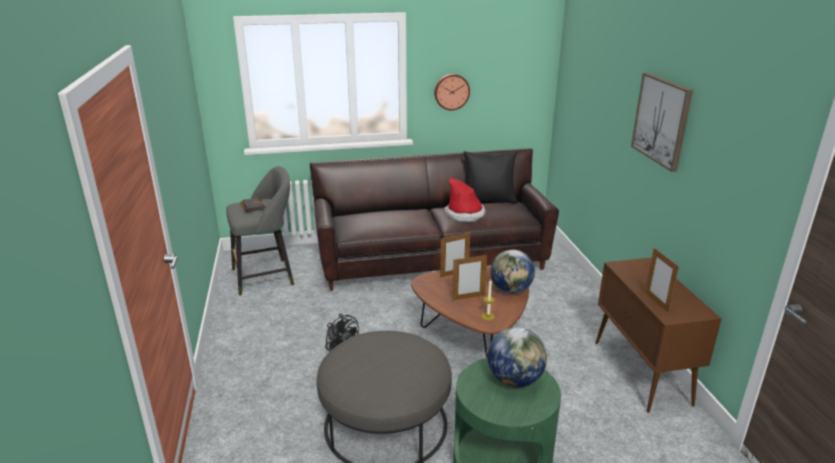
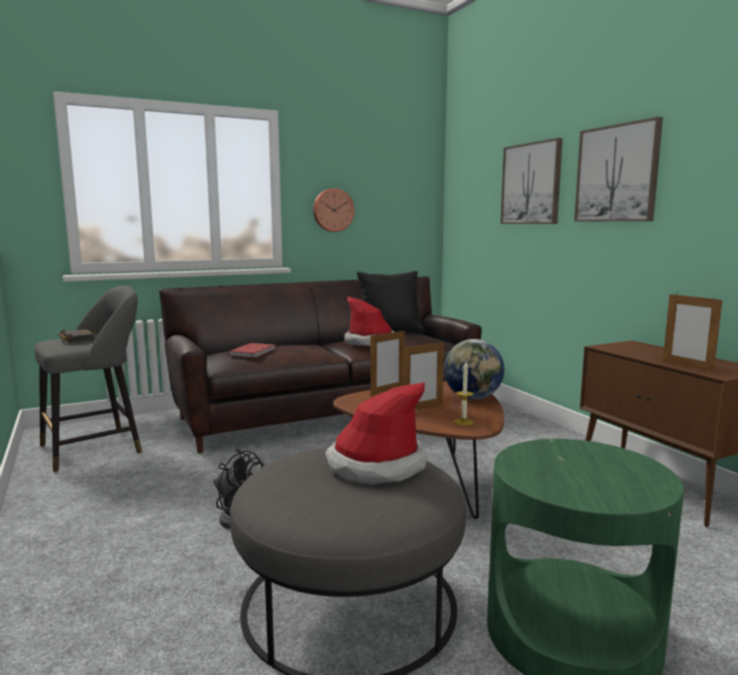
camera: 15 degrees left, 15 degrees down
(373, 220) = (254, 352): none -> red book
(404, 354) = (376, 465): none -> hat
(515, 380) = (584, 460): globe -> none
(612, 97) = (531, 184): none -> picture

